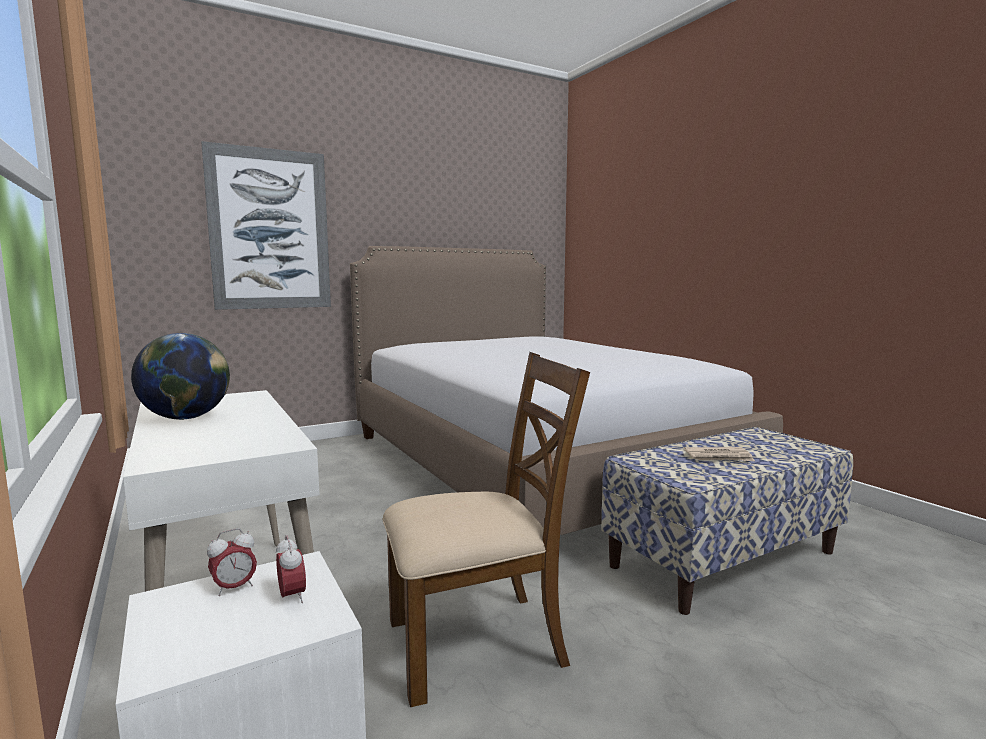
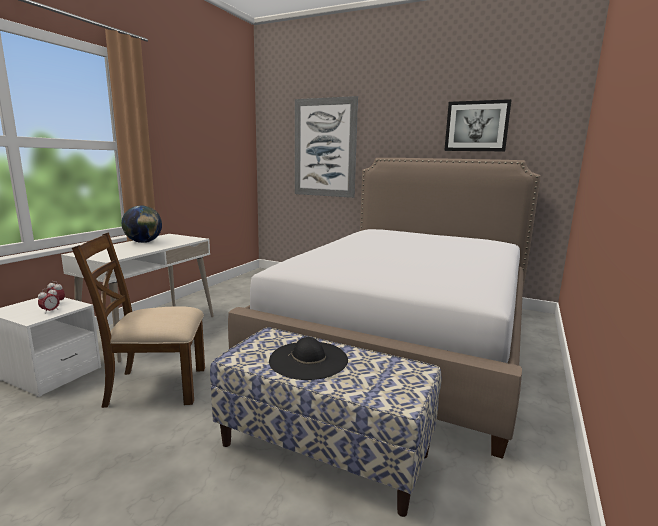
camera: 55 degrees right, 5 degrees up
(477, 211) = (476, 126): none -> picture
(477, 642) = (156, 386): brown chair -> brown chair turned 135 degrees clockwise
(719, 457) = (309, 360): newspaper -> black hat

